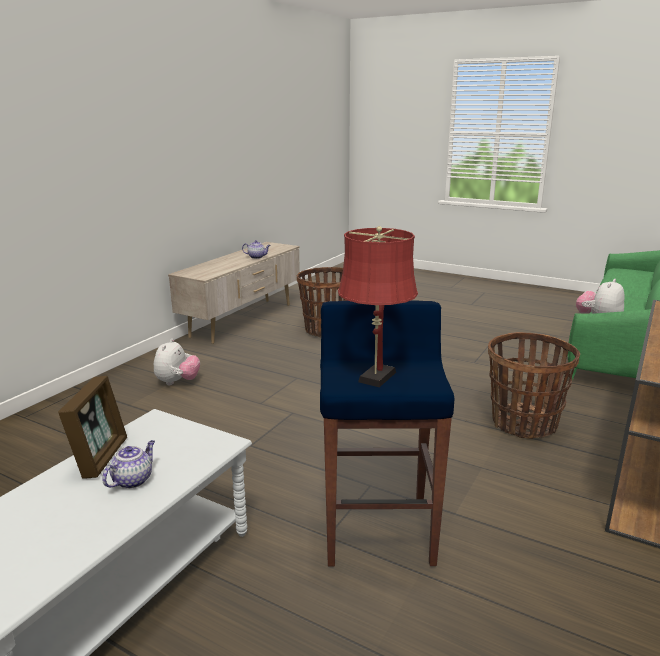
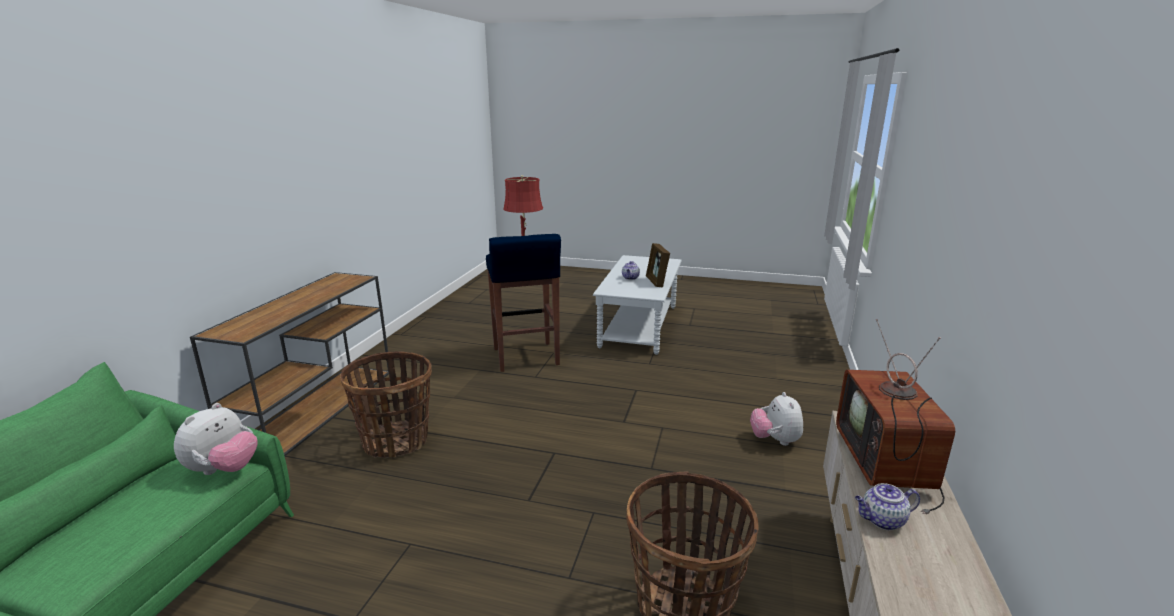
camera: 165 degrees right, 0 degrees up
(221, 265) = (887, 464): none -> television

